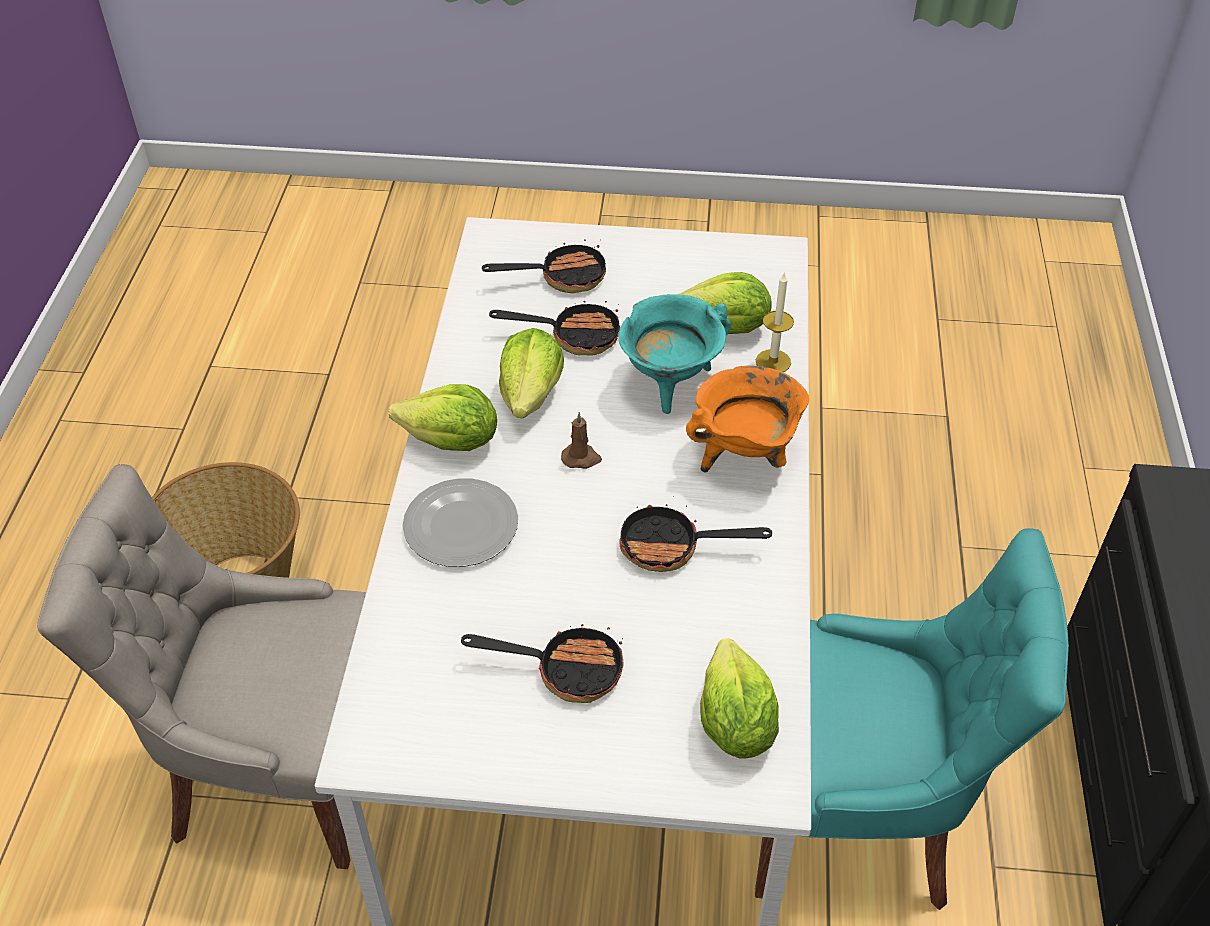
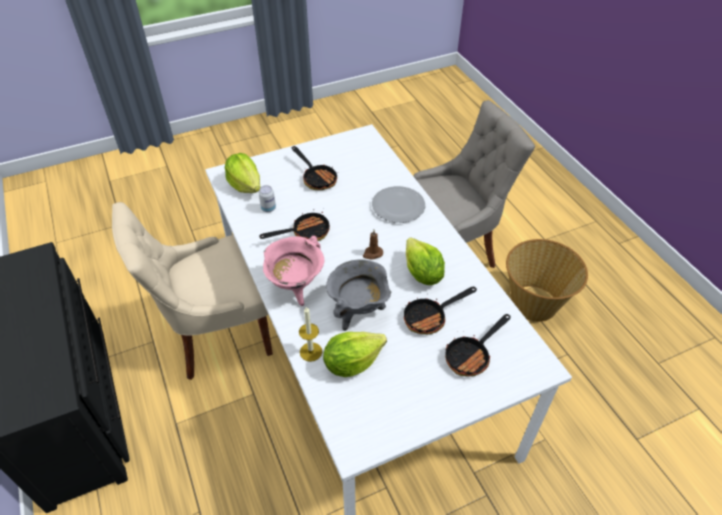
camera: 150 degrees right, 0 degrees up
(451, 442) = (435, 236): lettuce -> none
(566, 669) = (317, 178): frying pan -> frying pan turned 105 degrees counterclockwise
(670, 384) = (358, 311): turquoise cooking pot -> grey cooking pot
(713, 635) = (268, 208): none -> can
(745, 456) = (296, 287): orange cooking pot -> pink cooking pot
(856, 816) = (216, 335): turquoise chair -> beige chair

